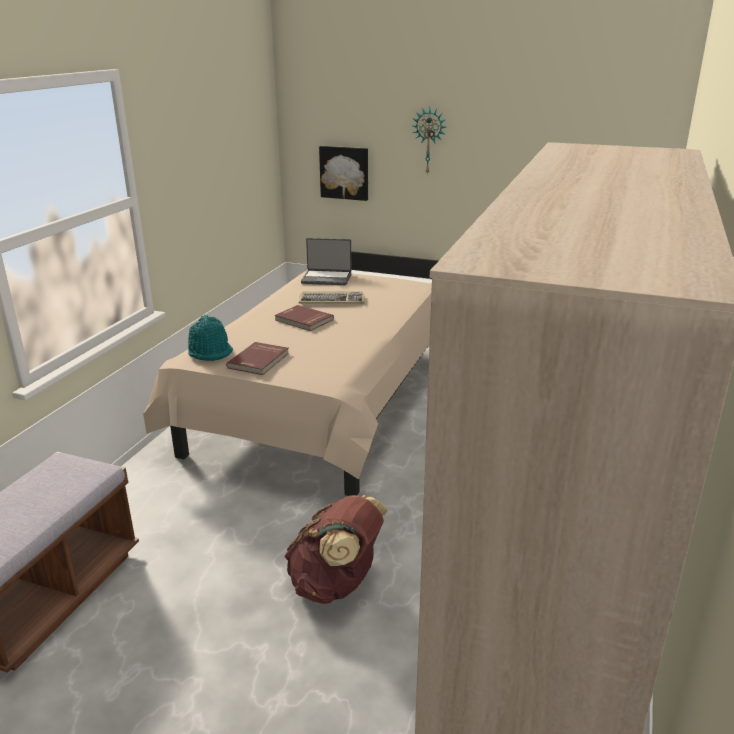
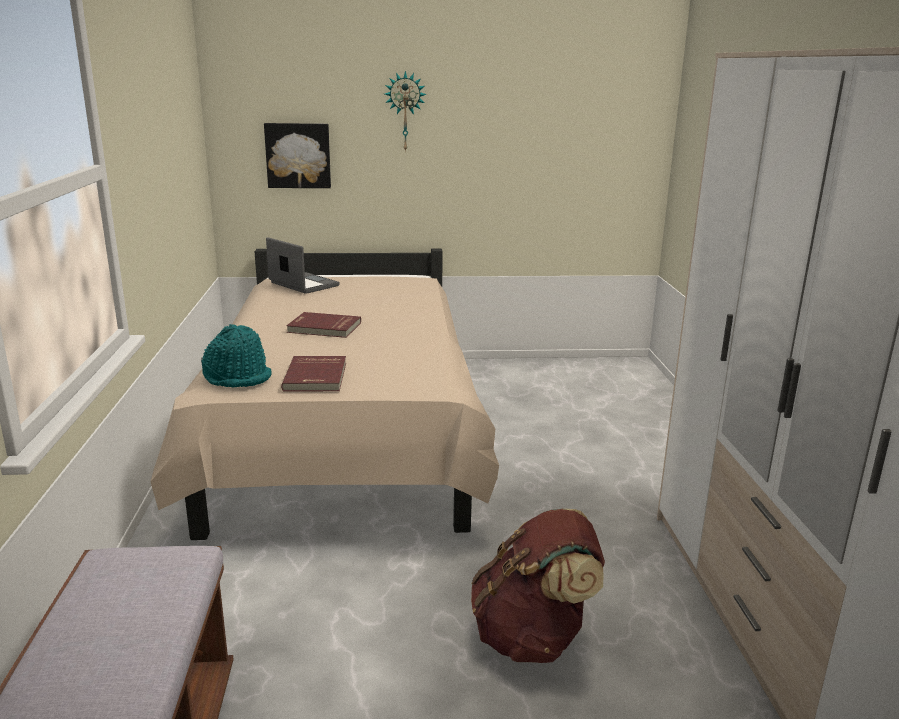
camera: 25 degrees left, 5 degrees down
(326, 278) = (303, 284): laptop -> laptop turned 120 degrees counterclockwise
(332, 300) = (336, 304): keyboard -> none

